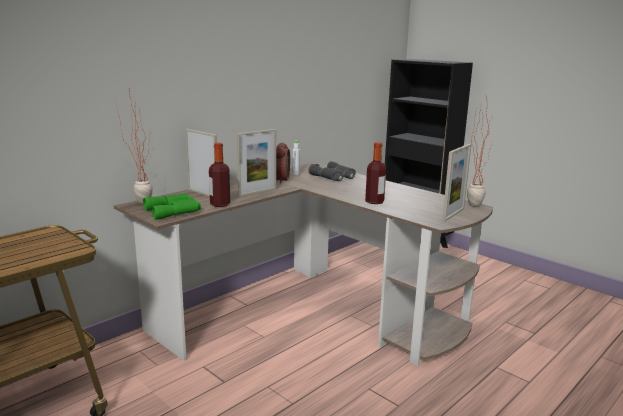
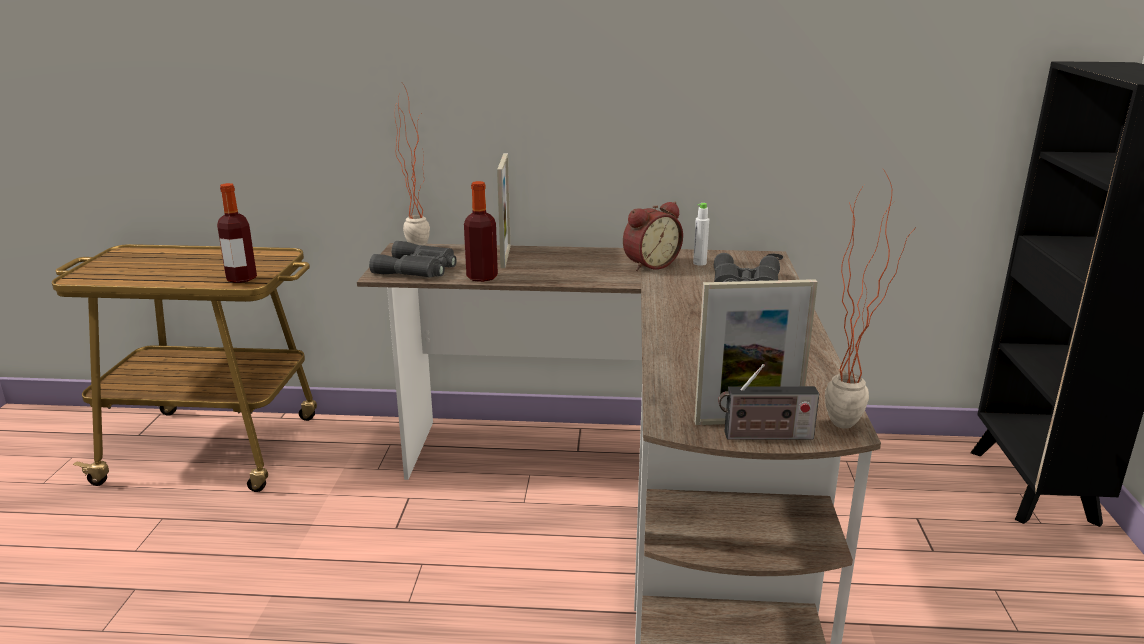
camera: 50 degrees right, 5 degrees up
(174, 211) = (418, 269): green binoculars -> grey binoculars
(257, 192) = (570, 275): picture frame -> none
(374, 202) = (683, 347): bottle -> bottle (241, 278)
(468, 216) = (764, 436): none -> radio

